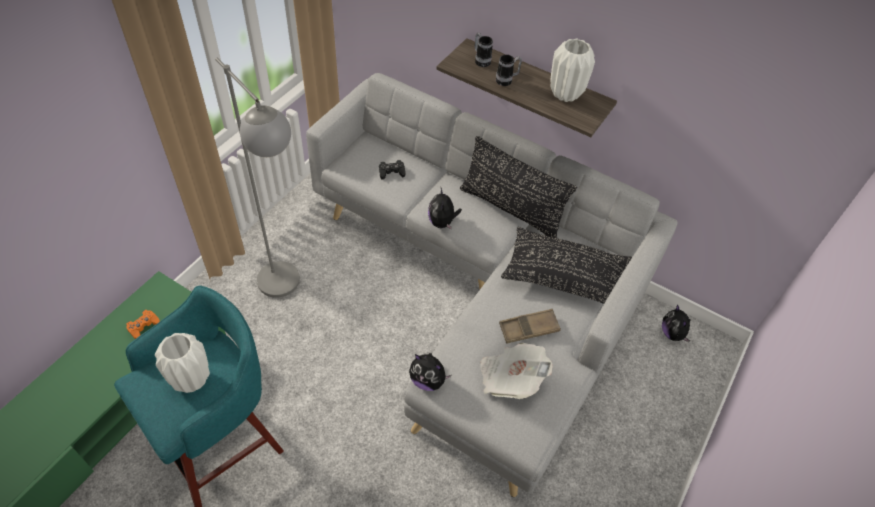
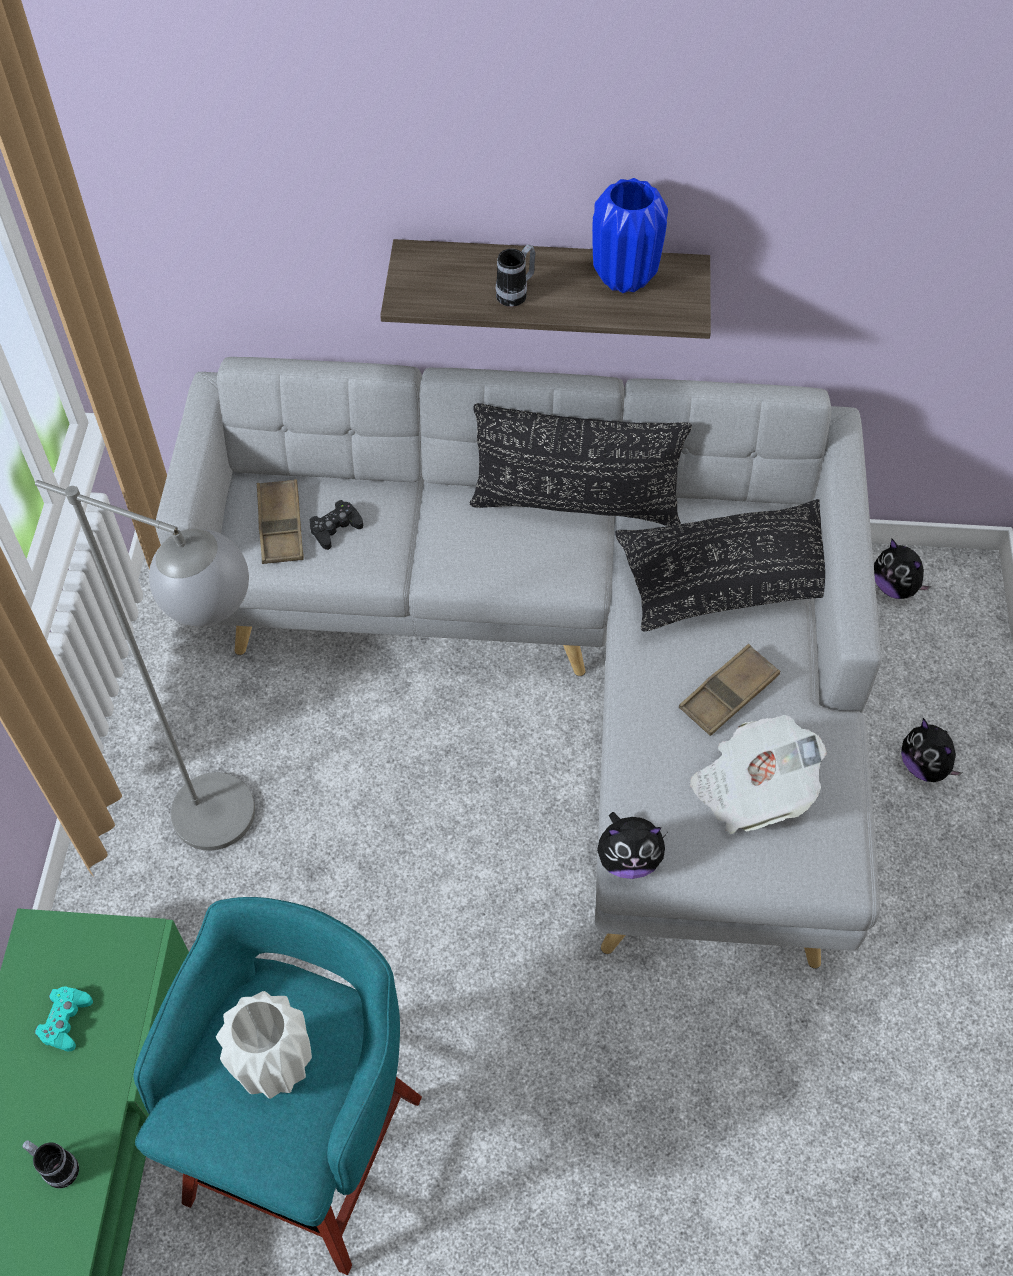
camera: 25 degrees left, 5 degrees up
(144, 326) = (65, 1021): orange game controller -> turquoise game controller
(368, 161) = (281, 526): none -> brown tray
(442, 222) = (479, 579): plush toy -> plush toy (924, 766)
(481, 60) = (448, 273): mug -> mug (57, 1167)
(565, 94) = (624, 277): white vase -> blue vase

